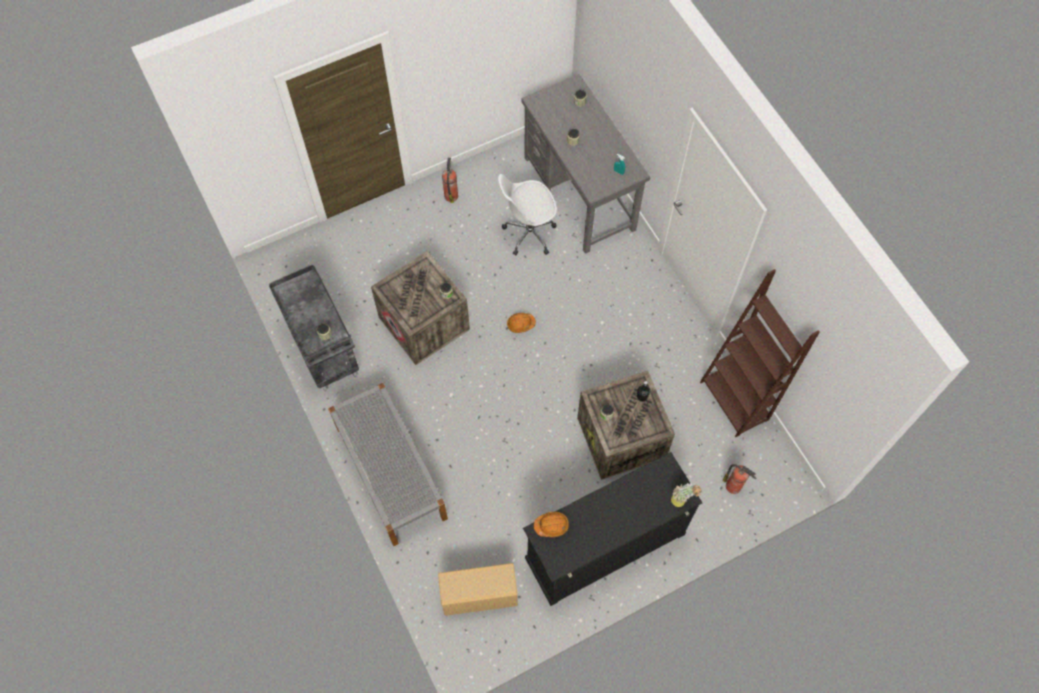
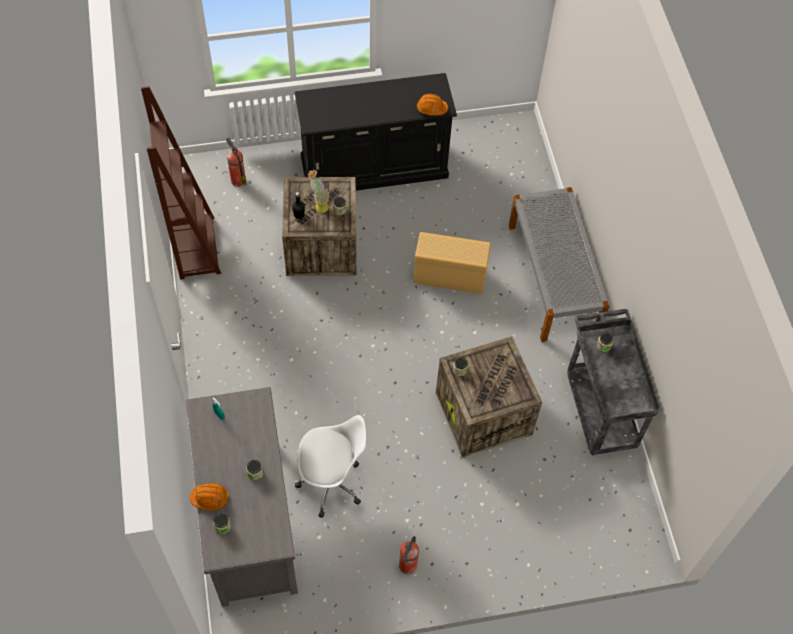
camera: 165 degrees left, 5 degrees down
(478, 596) = (498, 162): beige storage box -> beige storage box (451, 276)
(520, 324) = (378, 382): orange hard hat -> orange hard hat (210, 498)
(682, 501) = (311, 96): potted plant -> potted plant (319, 205)

